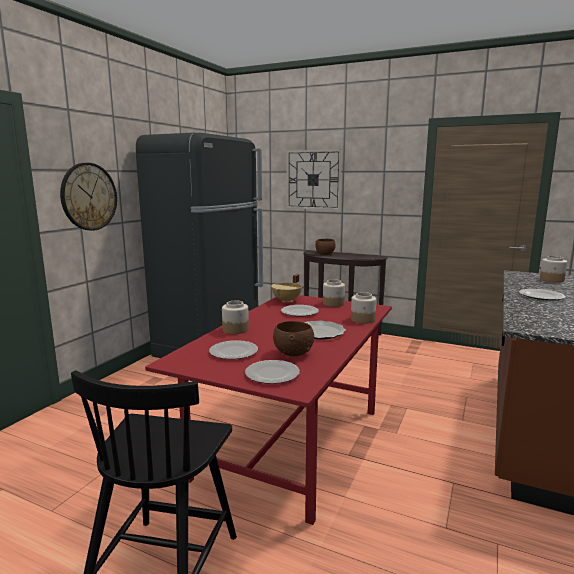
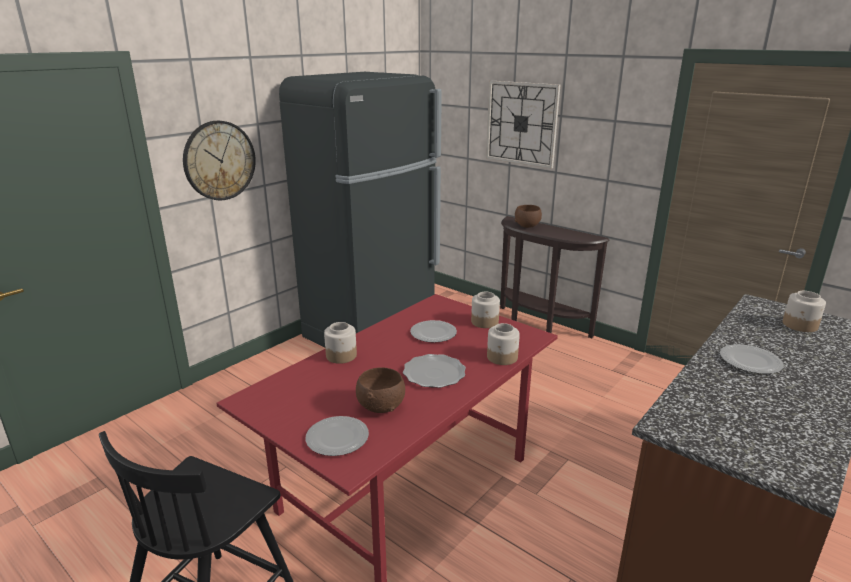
camera: 15 degrees right, 10 degrees up
(234, 352) = (318, 394): plate -> none
(287, 301) = (431, 310): beige cooking pot -> none

